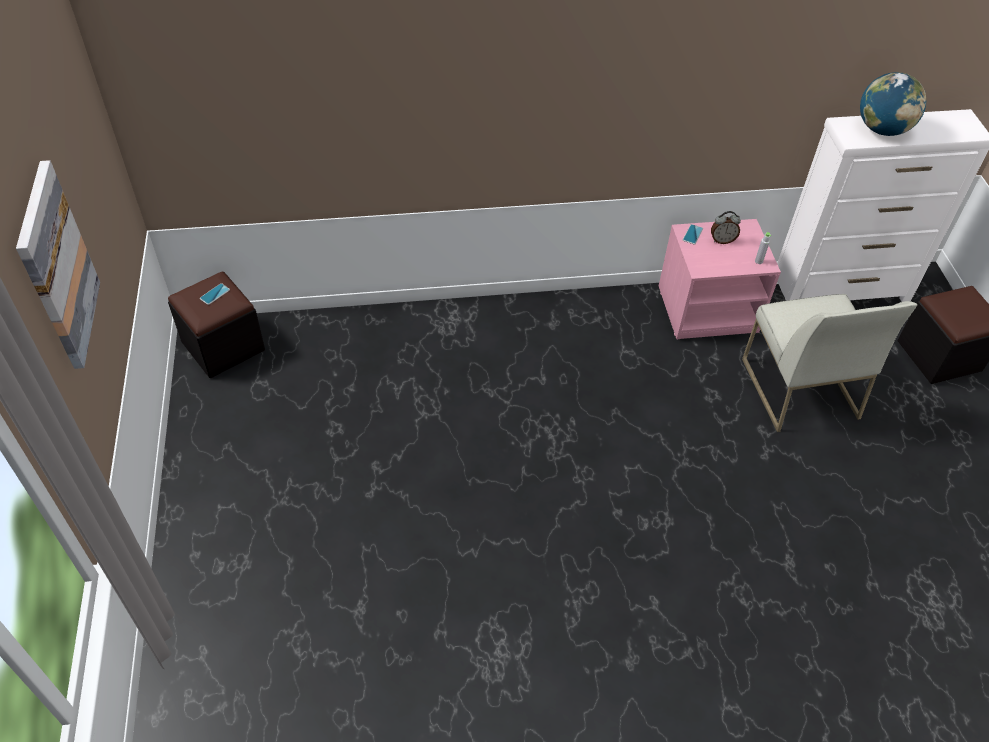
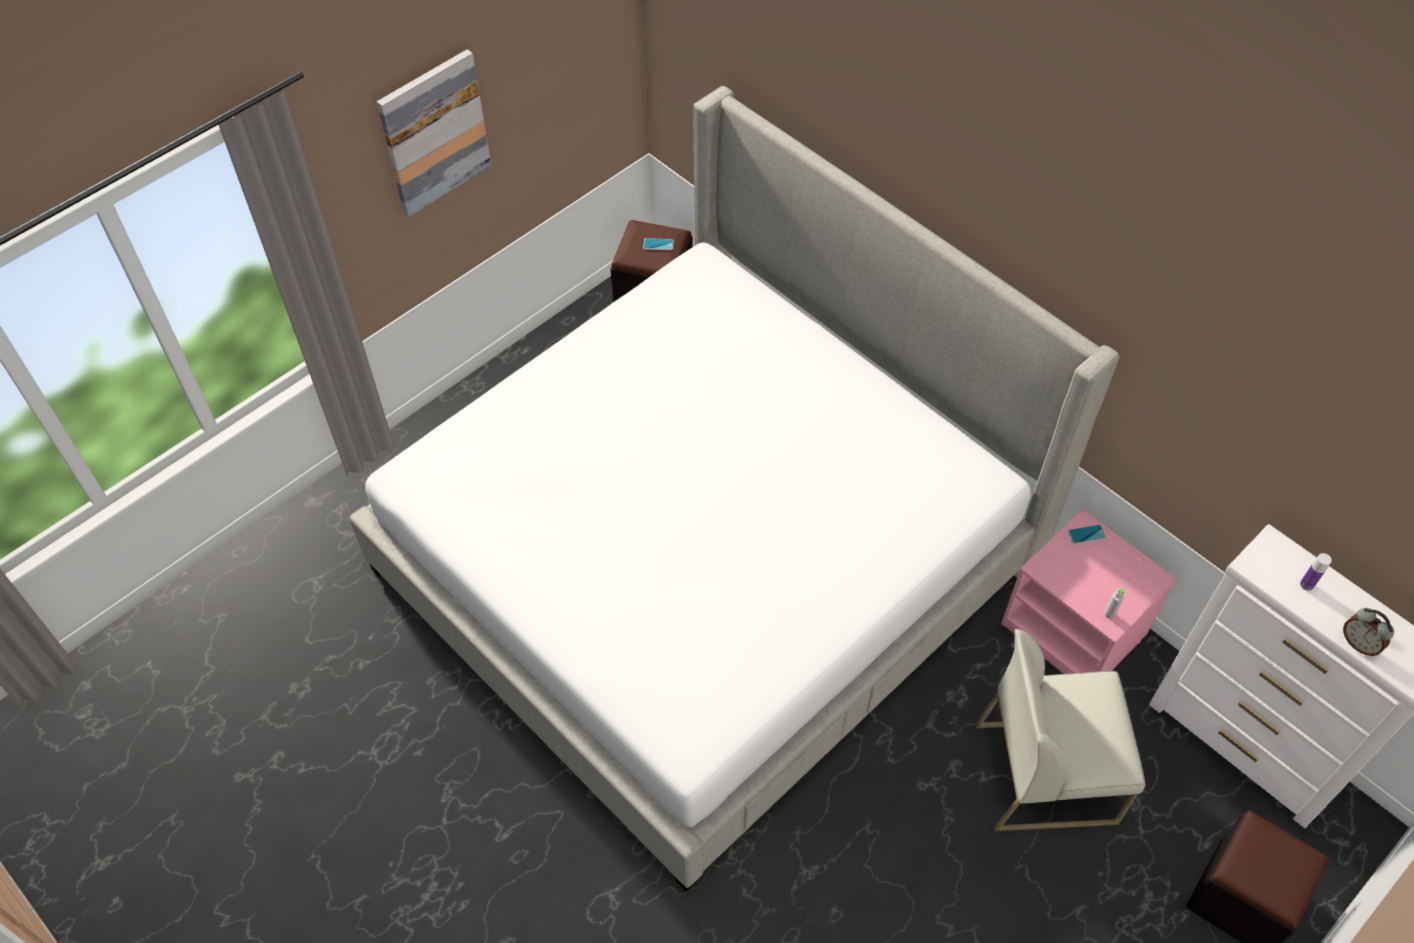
camera: 55 degrees right, 5 degrees up
(490, 463) = (707, 562): none -> bed
(722, 240) = (1106, 565): alarm clock -> alarm clock (1359, 643)
(798, 387) = (1046, 772): white chair -> white chair turned 45 degrees clockwise
(882, 129) = (1306, 584): globe -> bottle

